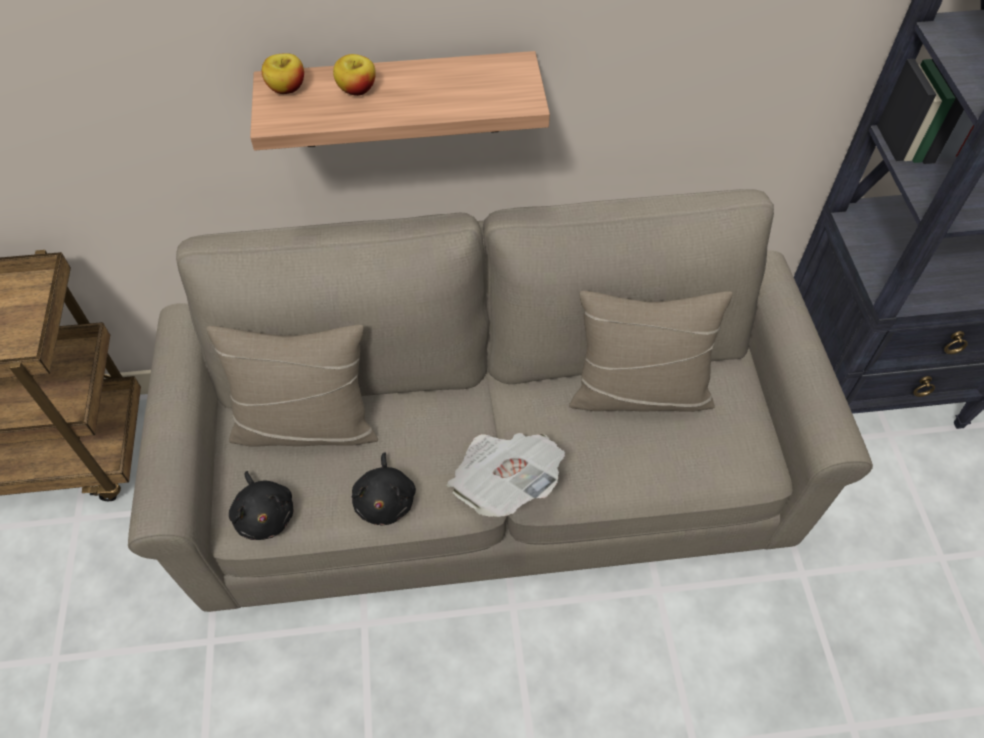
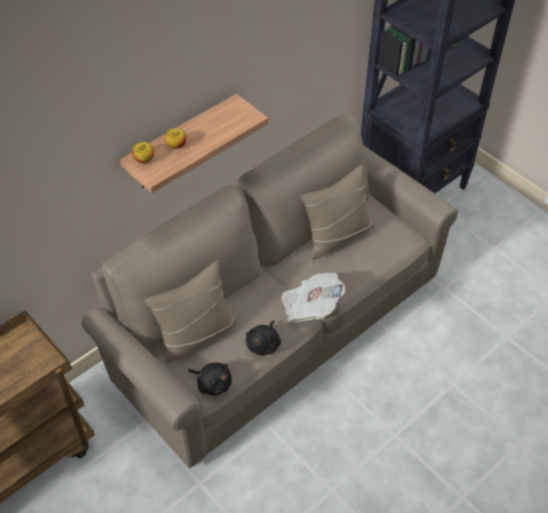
camera: 35 degrees left, 5 degrees down
(385, 500) = (264, 344): black plush toy -> black plush toy turned 60 degrees clockwise

